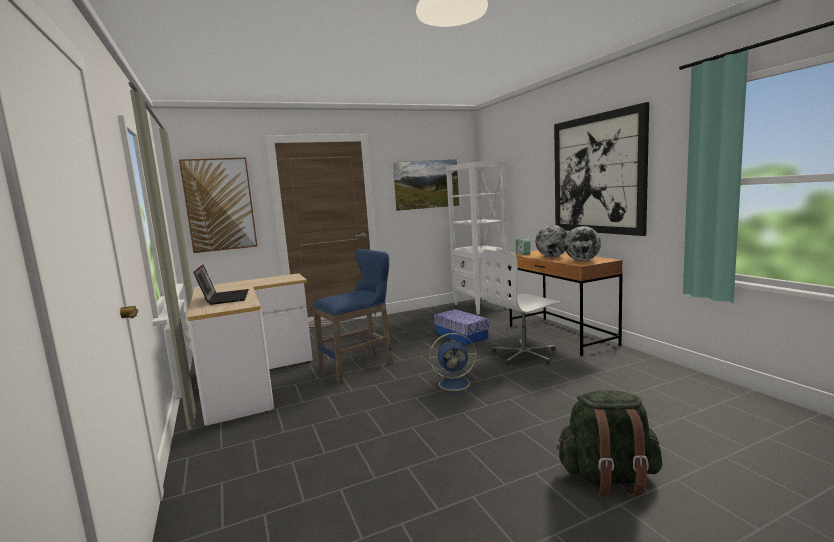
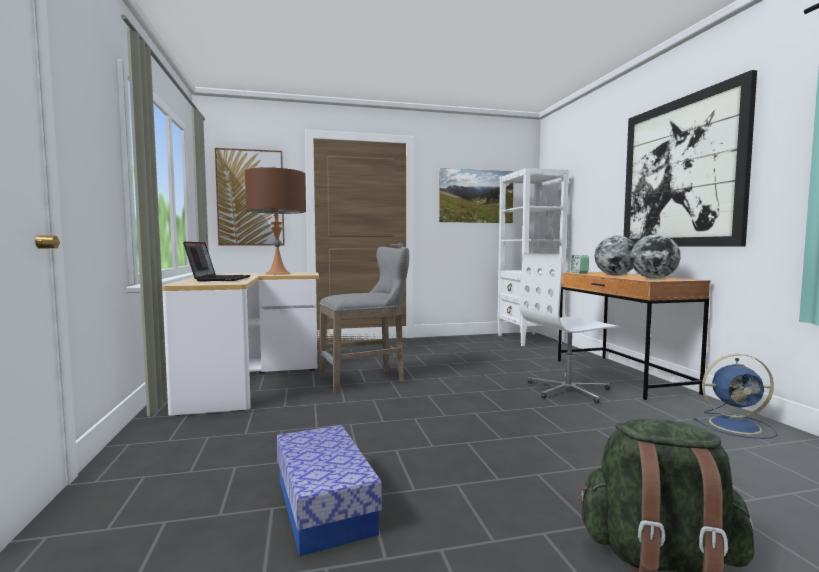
camera: 10 degrees right, 5 degrees down
(266, 280) = (278, 274): none -> brown table lamp
(360, 365) = (367, 379): blue stool -> grey stool
(455, 383) = (470, 410): blue fan -> blue fan (737, 425)
(461, 335) = (495, 364): storage box -> storage box (324, 505)

